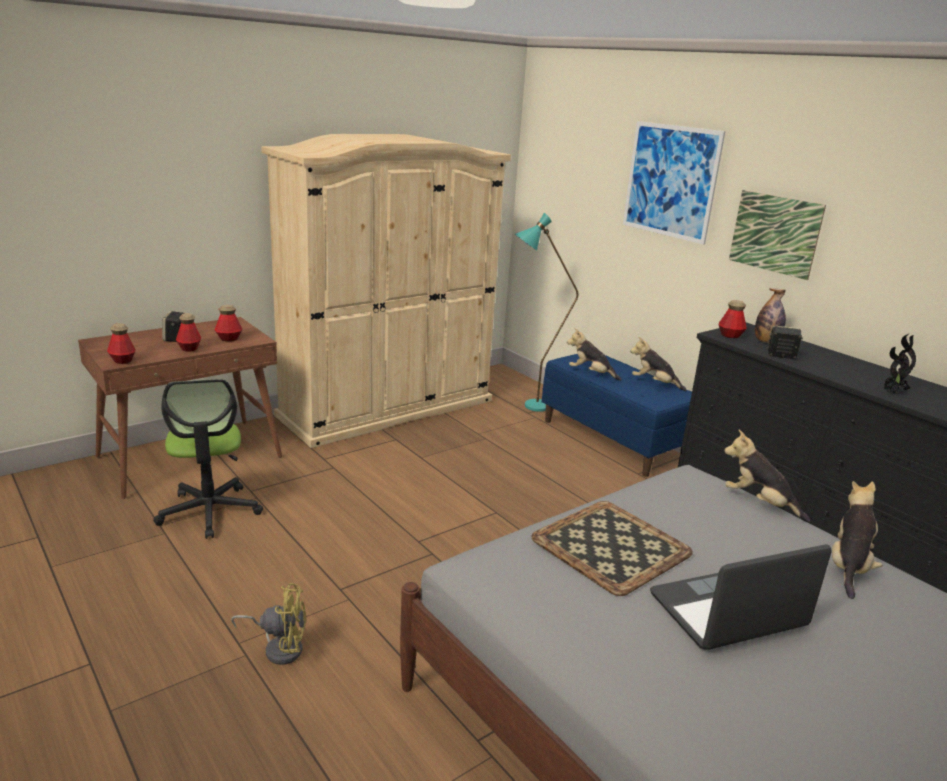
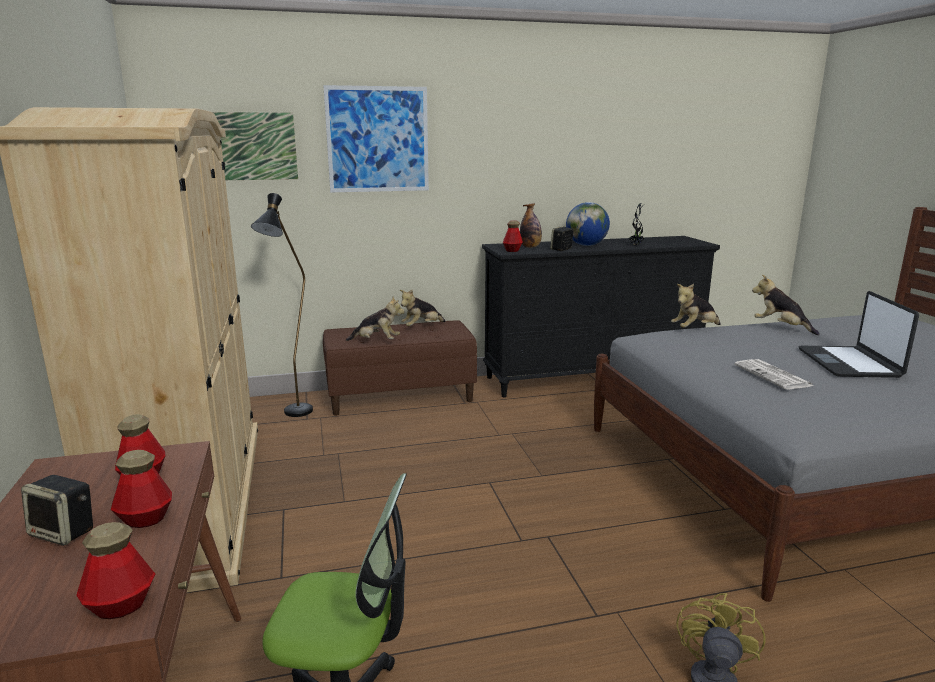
camera: 65 degrees left, 5 degrees down
(527, 407) = (294, 415): turquoise floor lamp -> black floor lamp
(591, 374) = (376, 341): plush toy -> plush toy turned 135 degrees counterclockwise
(611, 547) = (774, 376): tray -> newspaper
(613, 440) = (400, 396): blue bench -> brown bench
(775, 233) = (490, 166): picture -> picture (254, 146)
(834, 366) = (586, 245): none -> globe

